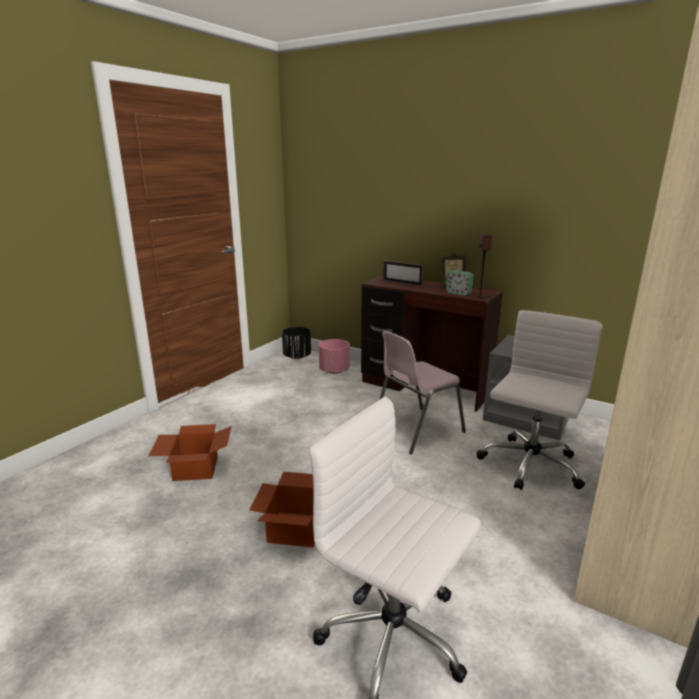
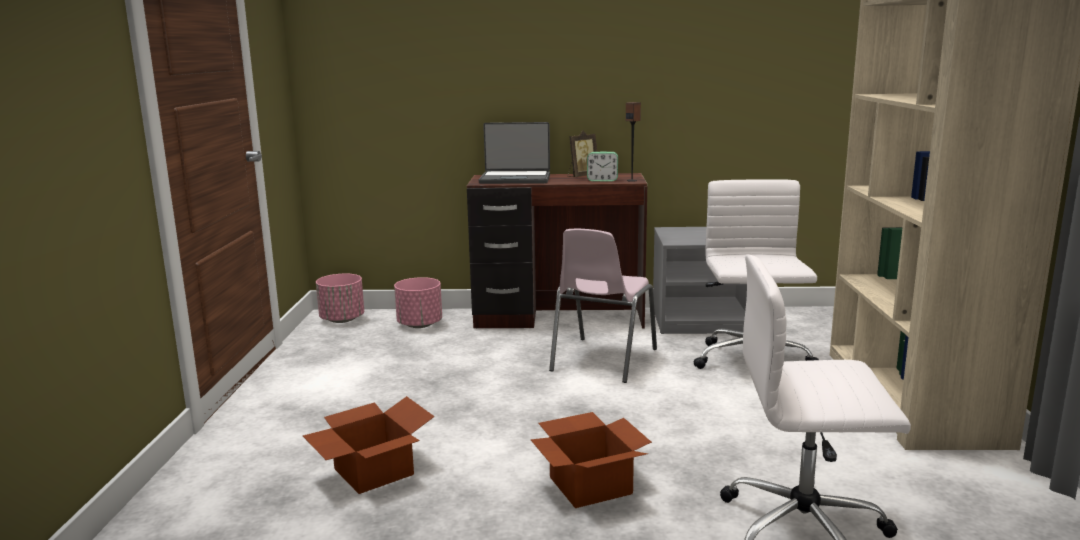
camera: 30 degrees left, 5 degrees down
(297, 356) = (342, 320): black planter -> pink planter
(402, 283) = (515, 179): picture frame -> laptop

